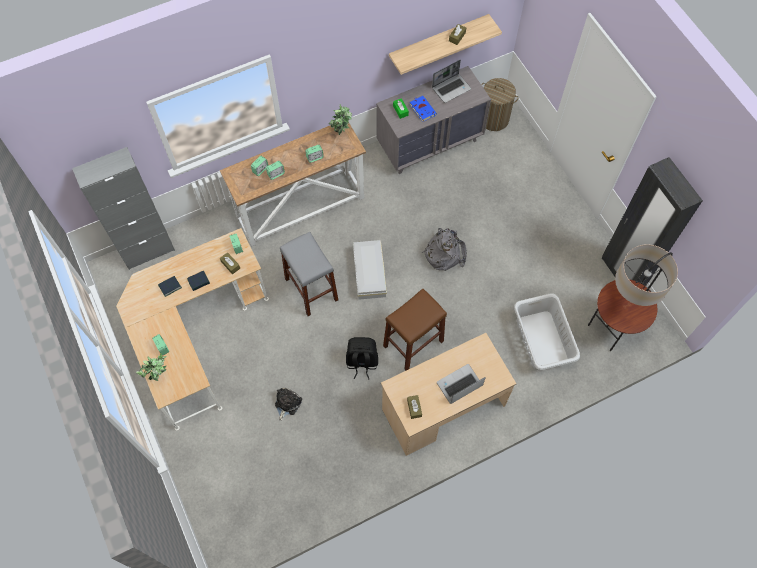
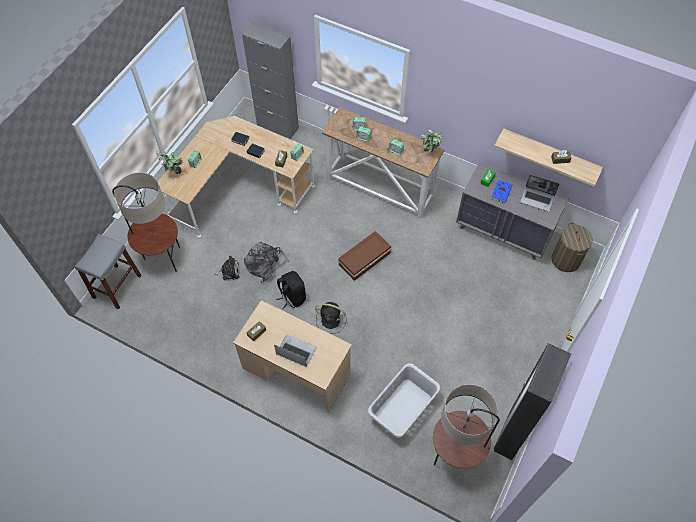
camera: 55 degrees right, 5 degrees down
(220, 460) = (163, 259): none -> floor lamp
(311, 289) = (323, 232): grey stool -> grey stool (117, 286)
(369, 274) = (363, 259): white storage box -> brown storage box
(413, 343) = (331, 320): brown stool -> black fan
(444, 252) = (421, 296): grey backpack -> grey backpack (265, 264)

